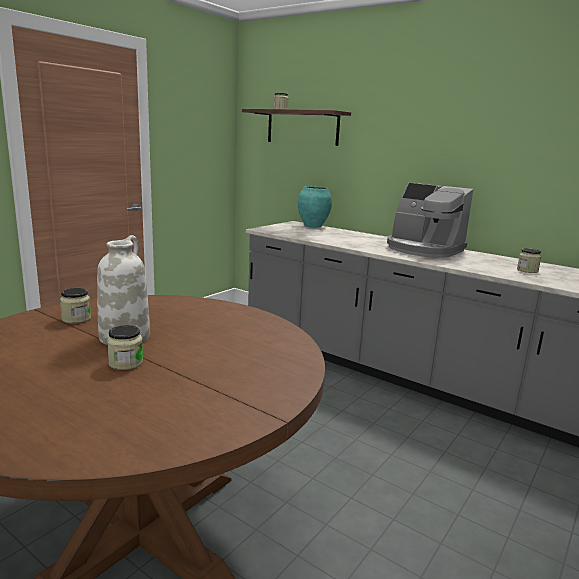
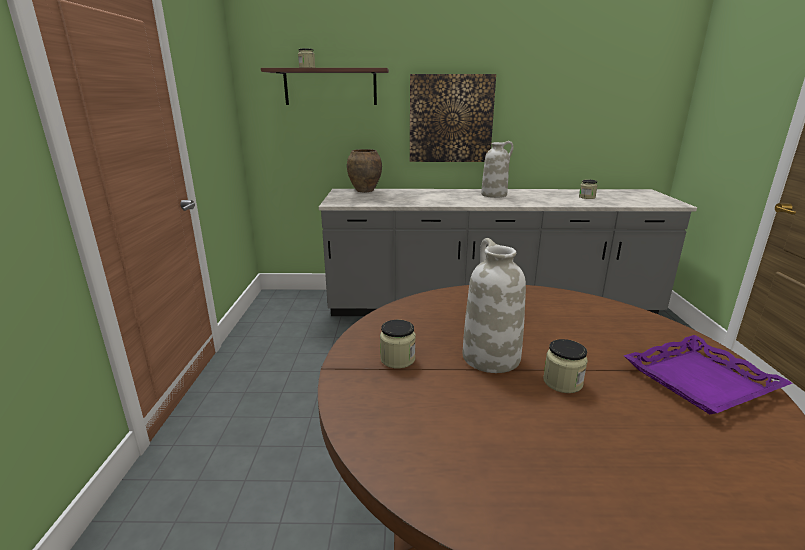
camera: 35 degrees left, 5 degrees up
(215, 403) = (701, 381): none -> purple tray
(312, 226) = (364, 190): turquoise vase -> brown vase
(404, 164) = (451, 119): none -> picture
(423, 249) = (494, 195): coffee machine -> white vase

